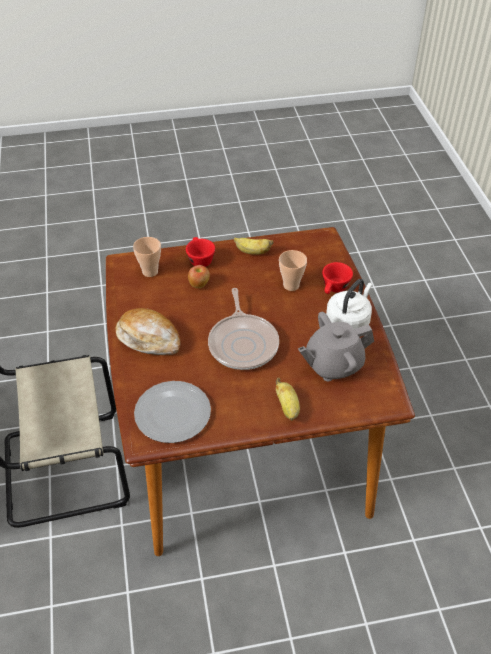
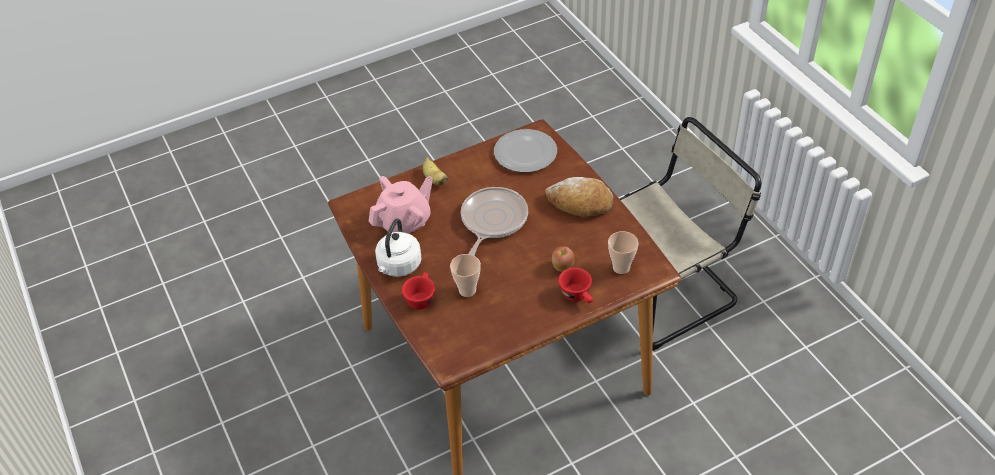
camera: 165 degrees right, 0 degrees up
(243, 343) = (492, 220): frying pan -> frying pan turned 45 degrees clockwise
(252, 252) = (524, 320): banana -> none
(333, 364) = (404, 222): grey teapot -> pink teapot

